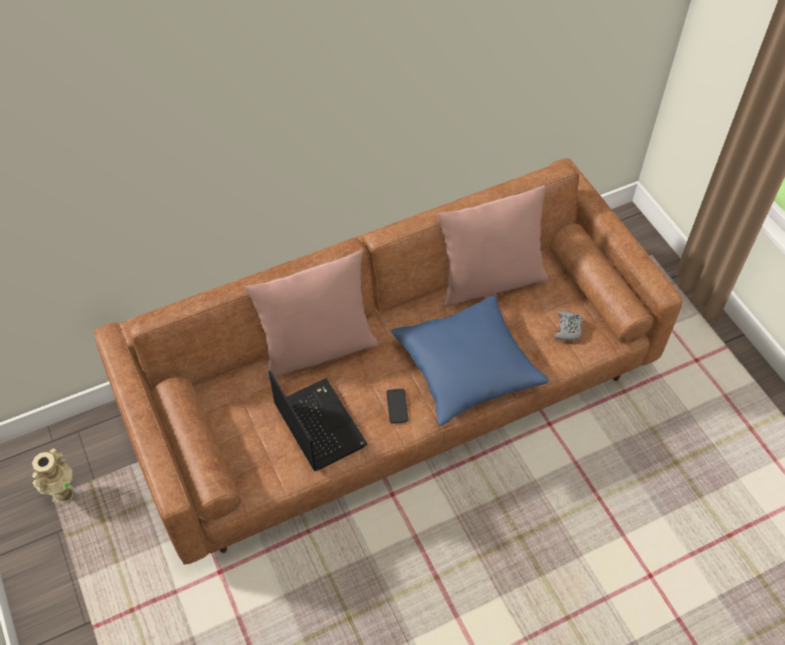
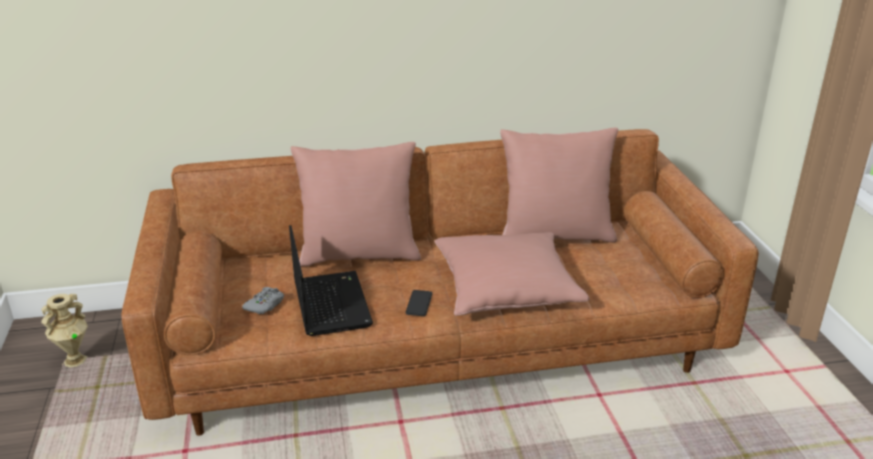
camera: 15 degrees right, 25 degrees down
(467, 368) = (506, 289): blue pillow -> pink pillow
(568, 328) = (627, 277): grey game controller -> grey game controller (265, 305)

